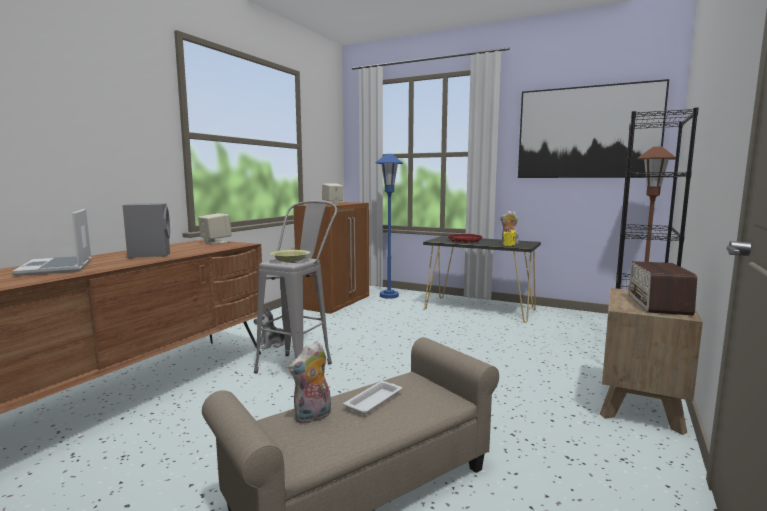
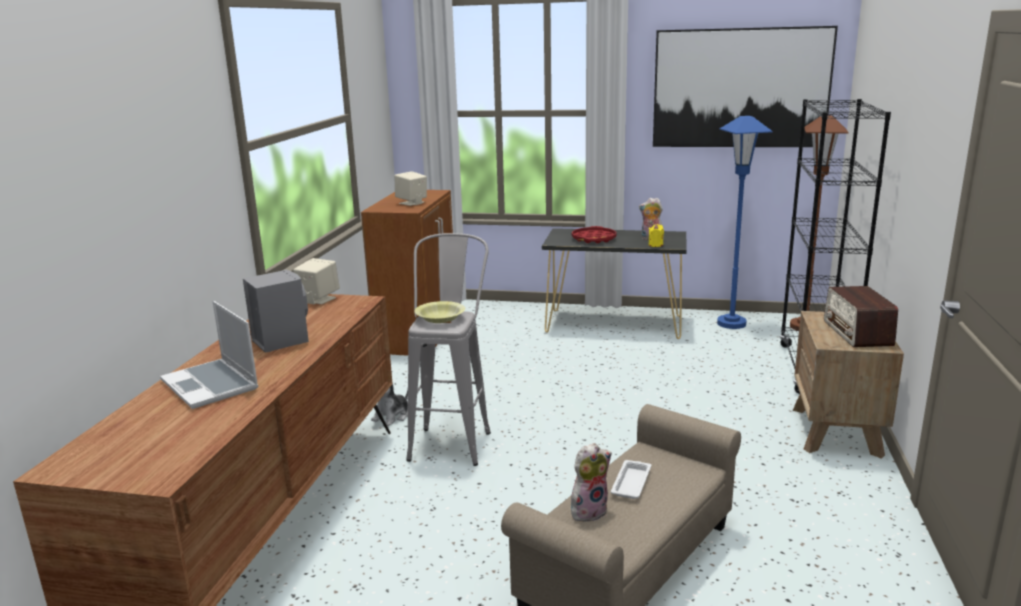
camera: 15 degrees left, 10 degrees up
(313, 417) = (589, 511): plush toy -> plush toy turned 150 degrees counterclockwise
(389, 296) = (484, 315): blue floor lamp -> blue floor lamp (731, 323)

